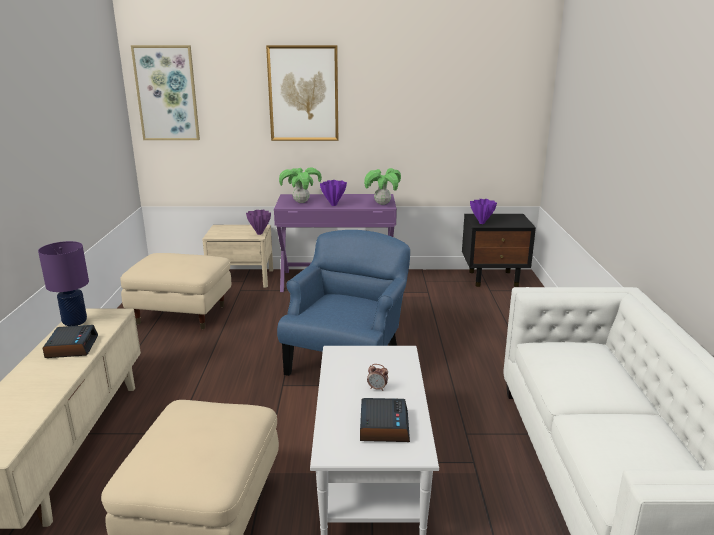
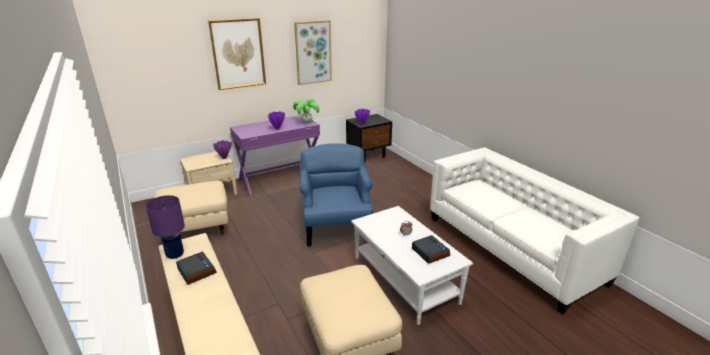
camera: 30 degrees left, 5 degrees up
(167, 93) = (130, 63): picture -> picture (313, 52)
(301, 202) = (253, 130): potted plant -> none

